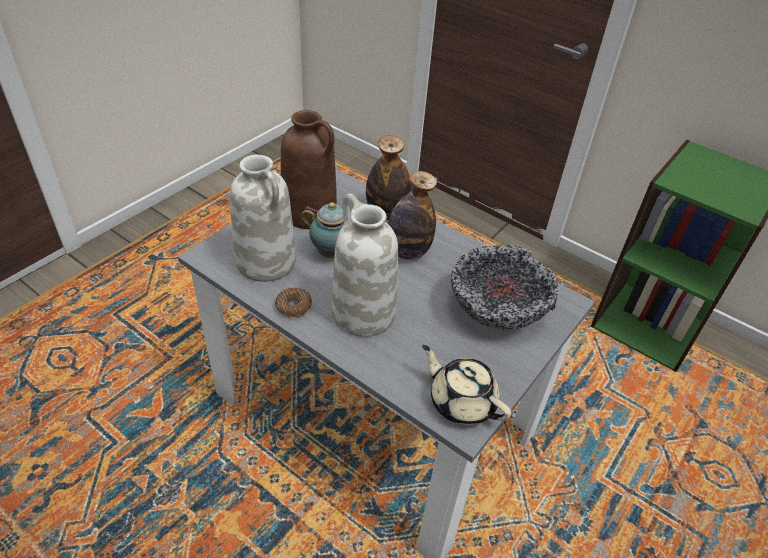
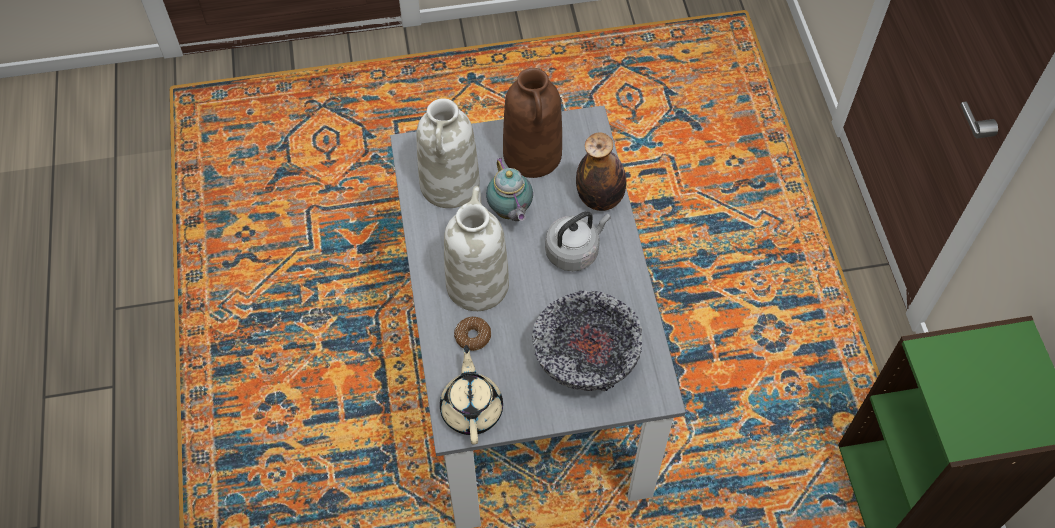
camera: 45 degrees right, 15 degrees up
(293, 306) = (432, 241): donut -> donut (473, 336)
(407, 252) = (574, 251): bottle -> grey kettle

